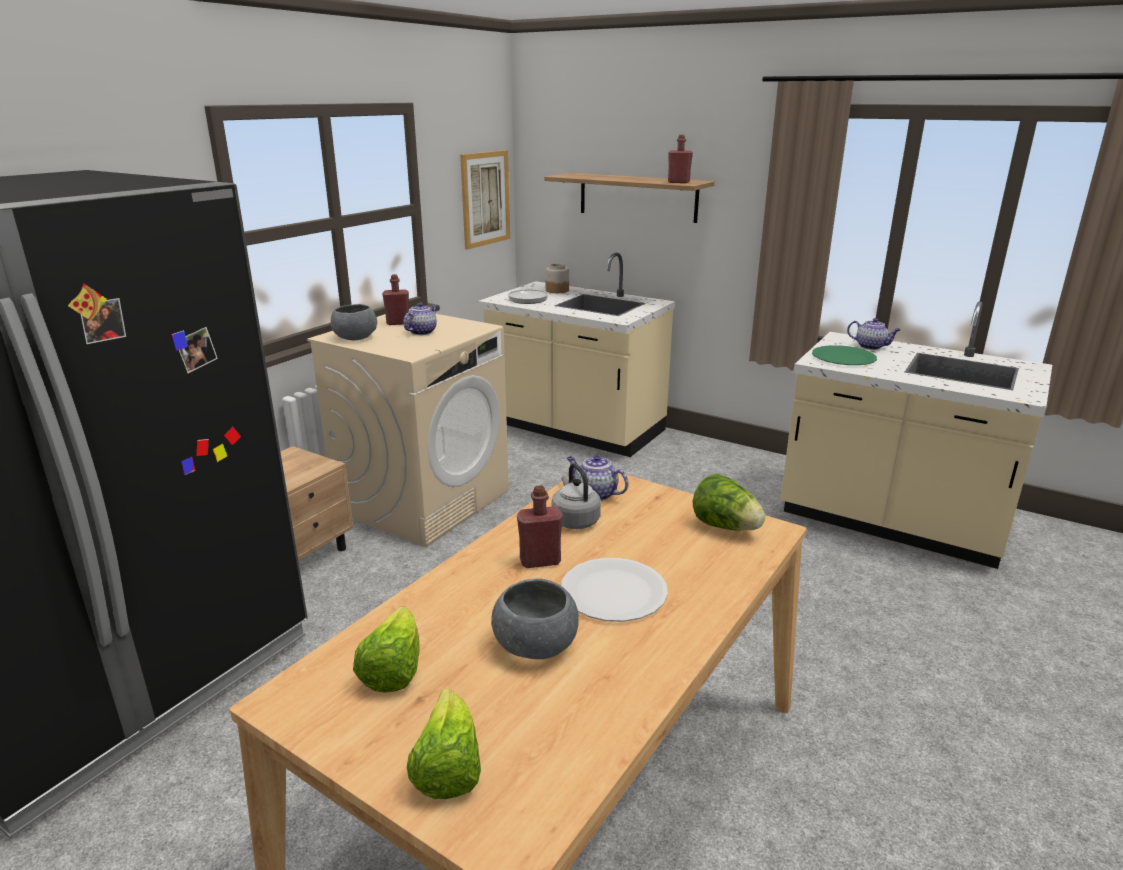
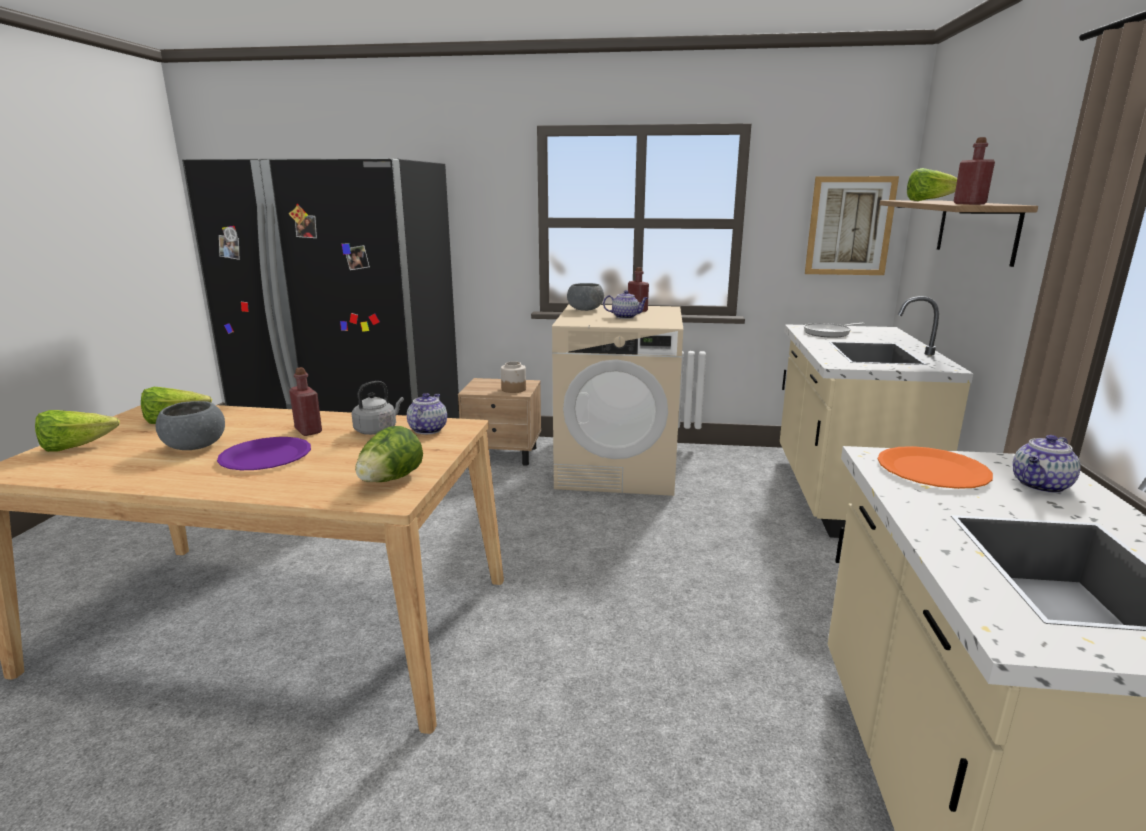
camera: 65 degrees right, 5 degrees down
(557, 290) = (882, 335): jar -> jar (514, 389)
(599, 177) = (928, 201): none -> lettuce
(613, 592) = (266, 456): white plate -> purple plate
(843, 358) = (933, 470): green plate -> orange plate
(871, 346) = (1041, 486): teapot -> teapot turned 45 degrees clockwise

